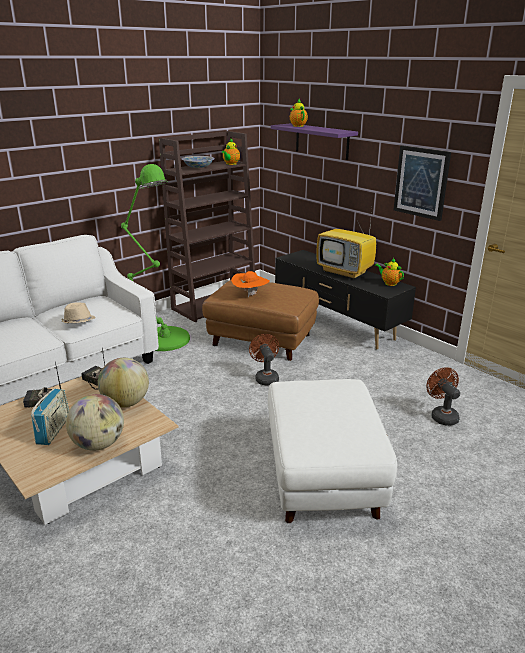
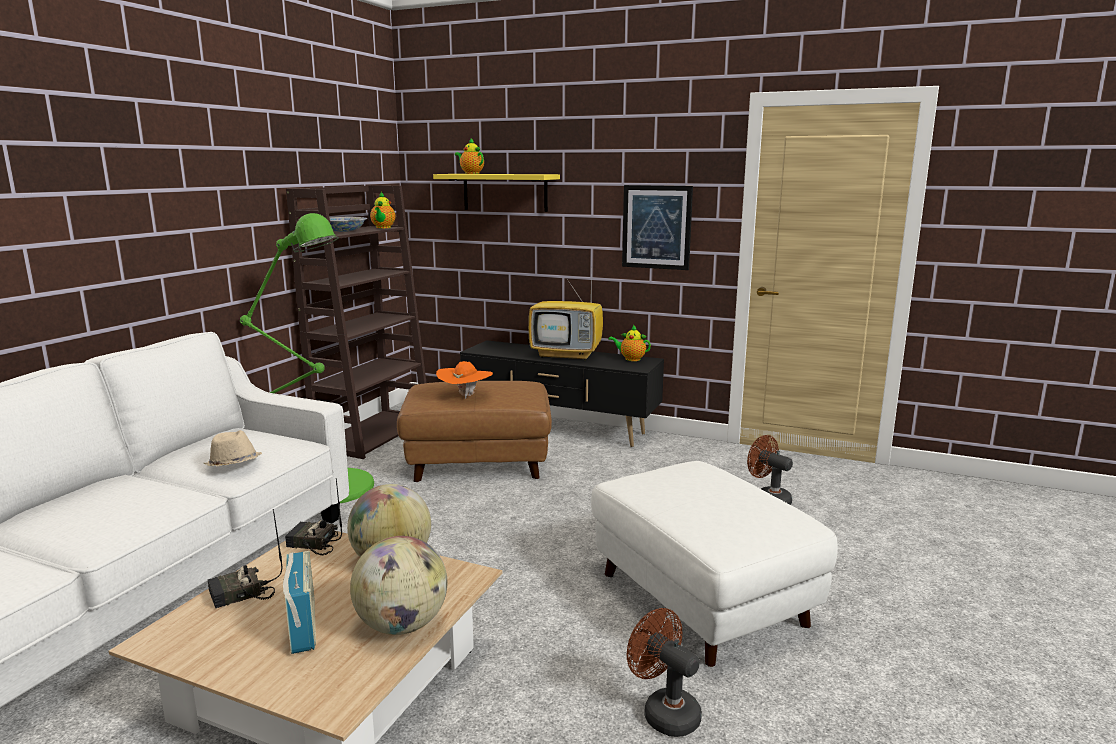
camera: 25 degrees left, 10 degrees down
(265, 377) = (523, 504): brown fan -> brown fan (664, 712)
(322, 141) = (505, 192): purple shelf -> yellow shelf

